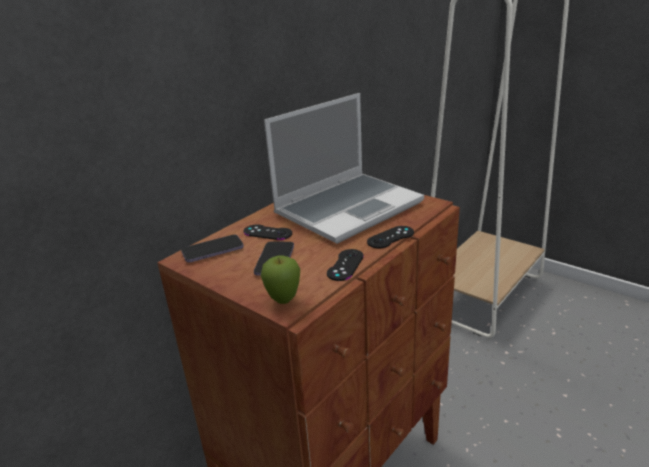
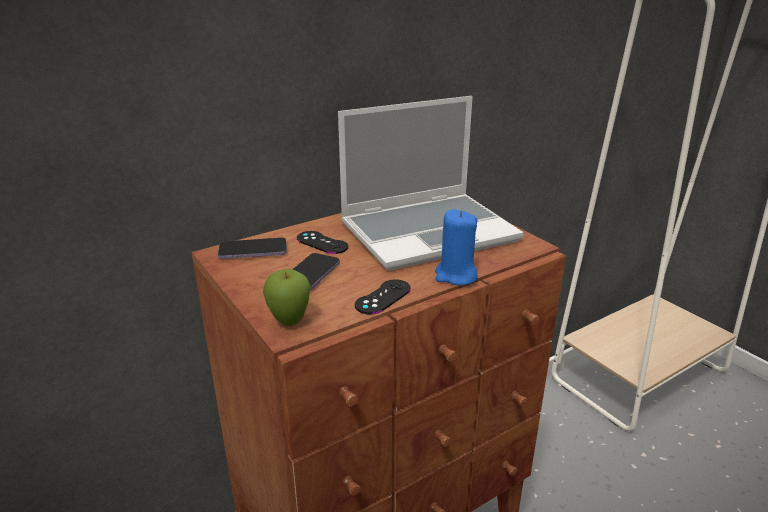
camera: 15 degrees right, 0 degrees up
(390, 237) = (455, 276): black game controller -> blue candle

